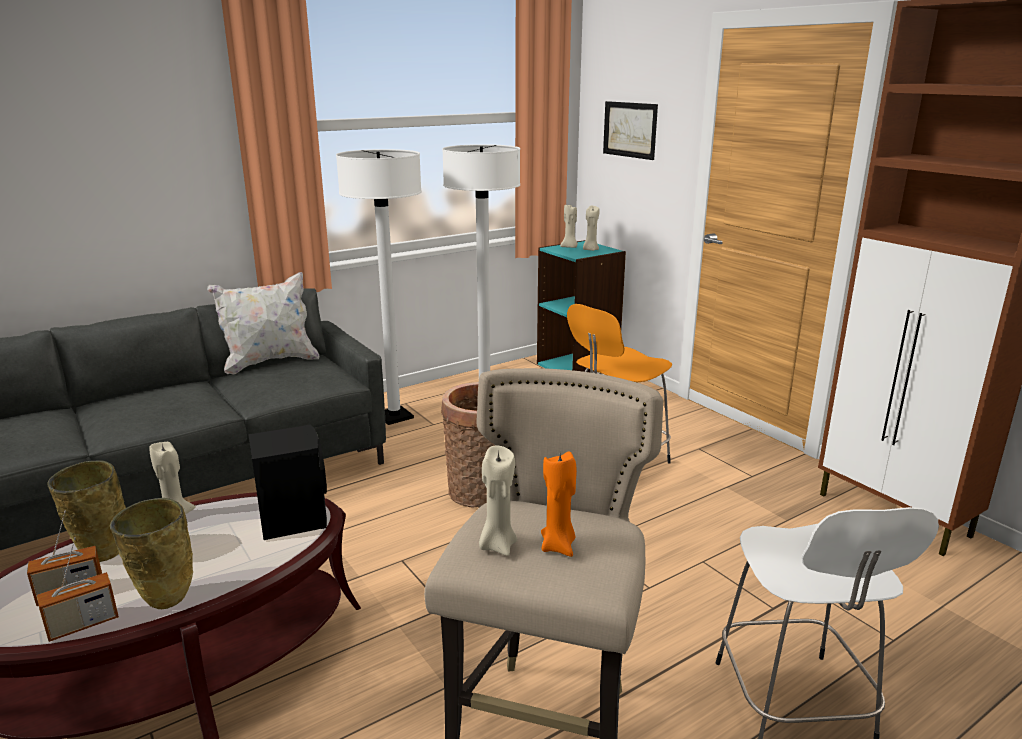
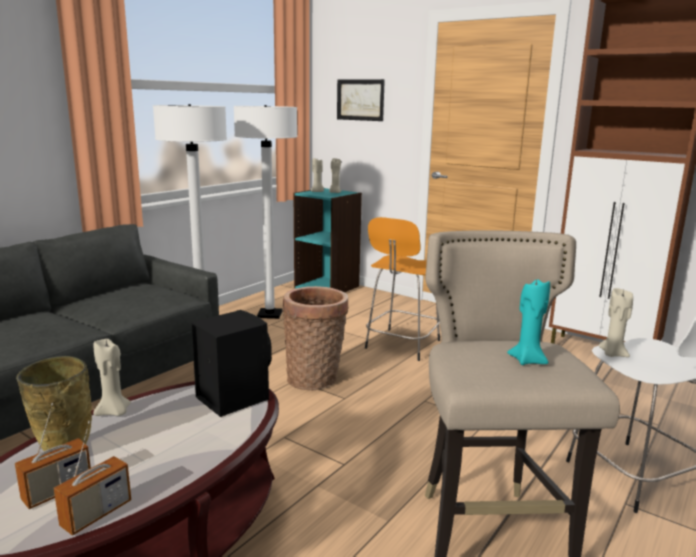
camera: 20 degrees left, 5 degrees down
(165, 603) = (168, 480): beige vase -> none
(269, 362) = (103, 290): white pillow -> none
(497, 545) = (483, 366): beige candle -> beige candle (612, 354)
(558, 546) = (527, 360): orange candle -> turquoise candle

